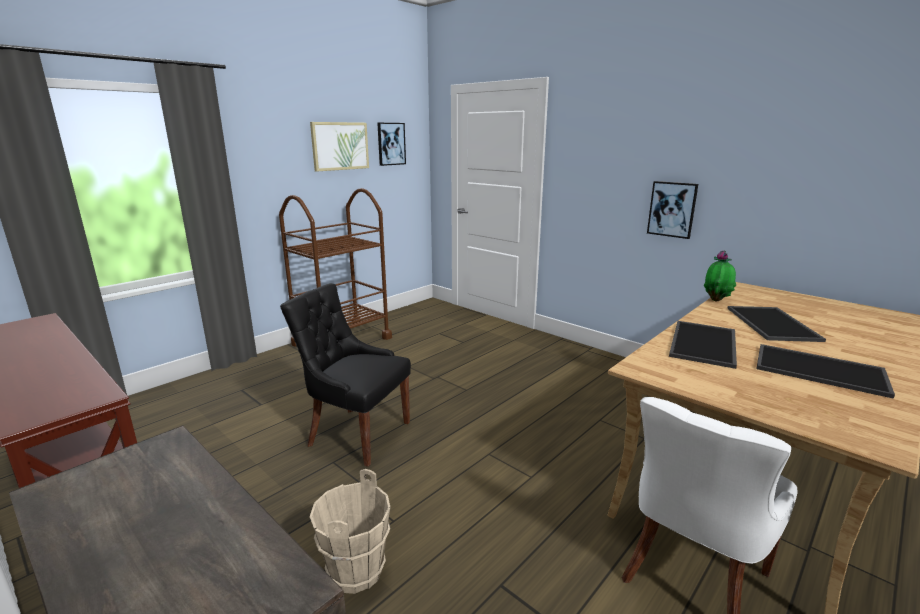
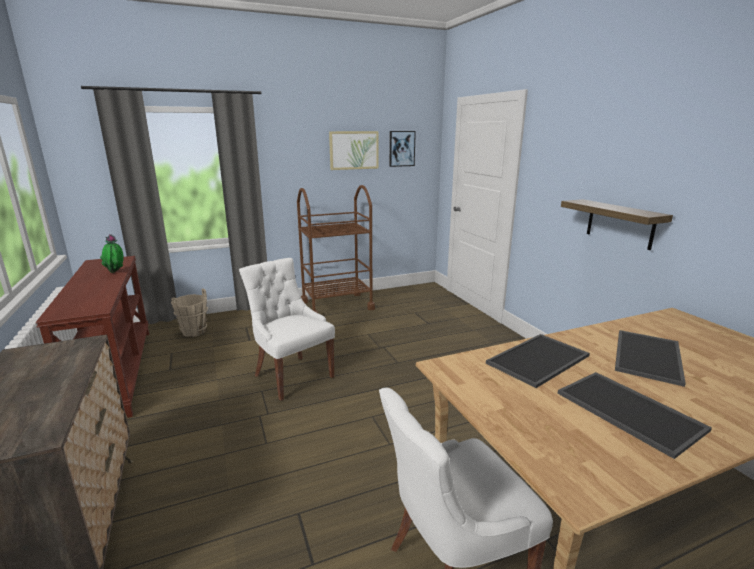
camera: 25 degrees right, 0 degrees up
(355, 571) = (217, 467): beige bucket -> beige bucket (194, 331)
(356, 434) = (292, 375): black chair -> white chair
(672, 209) = (620, 224): picture -> shelf
(716, 300) = (619, 322): potted plant -> potted plant (116, 272)

